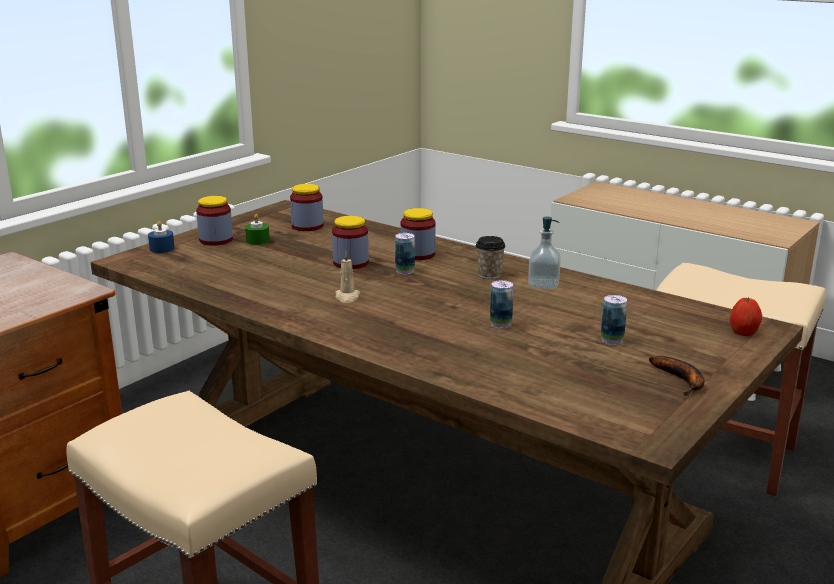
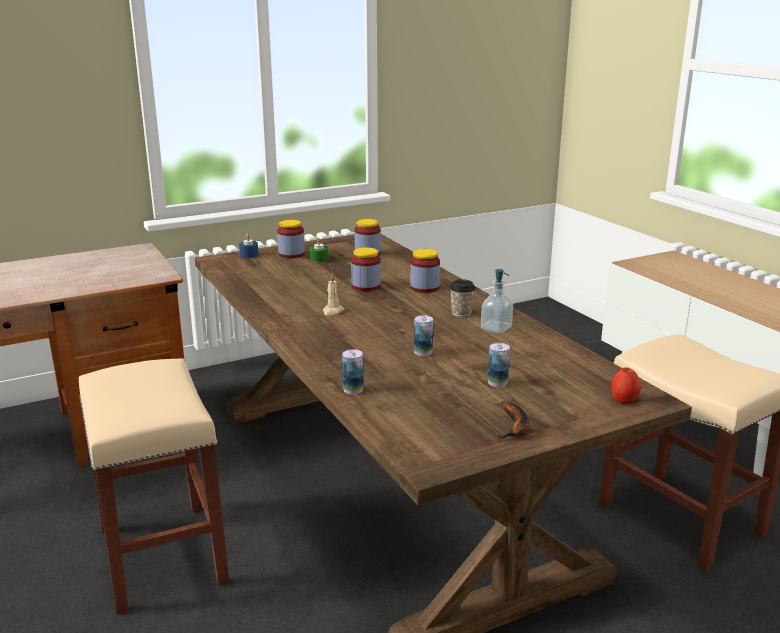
camera: 25 degrees right, 0 degrees up
(405, 271) = (399, 299): can -> can (353, 390)

